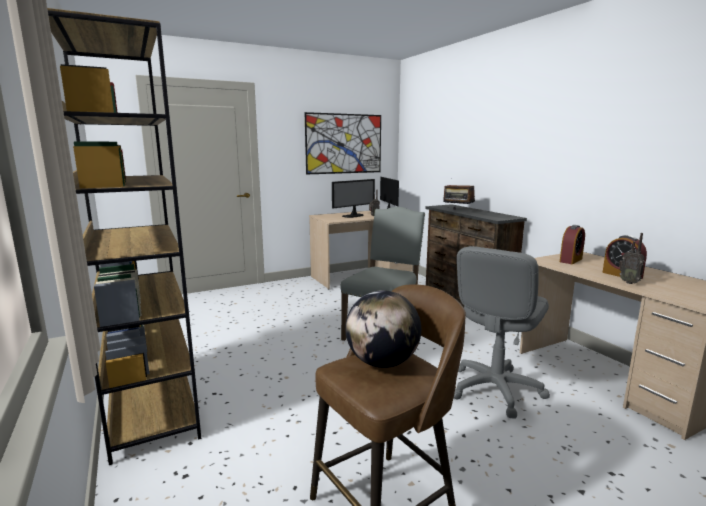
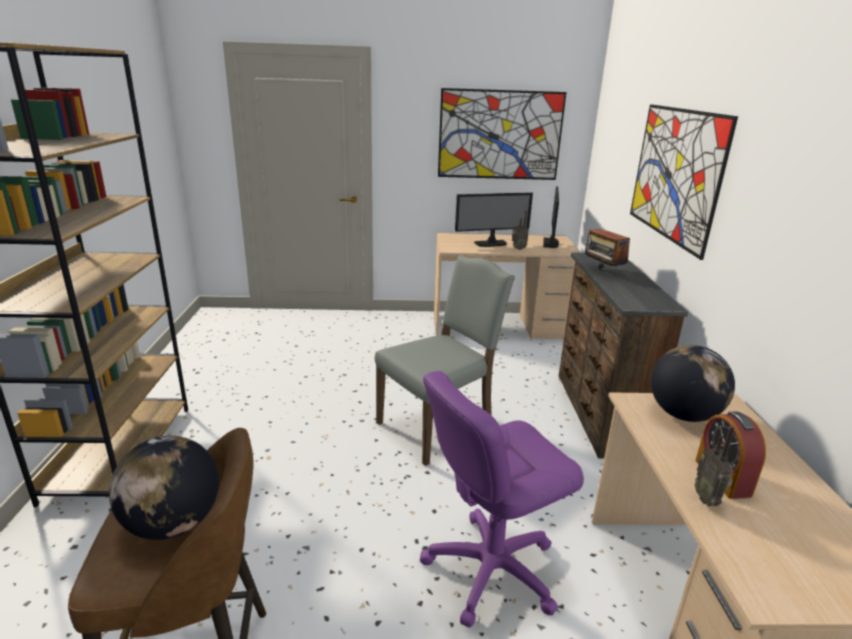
camera: 25 degrees right, 10 degrees up
(488, 146) = (675, 174): none -> picture
(494, 389) = (491, 569): grey office chair -> purple office chair
(571, 260) = (683, 415): alarm clock -> globe

